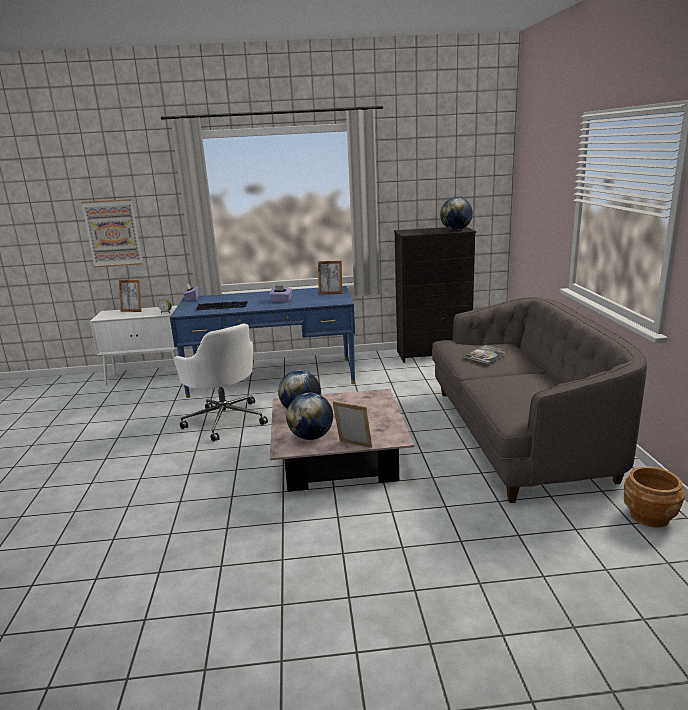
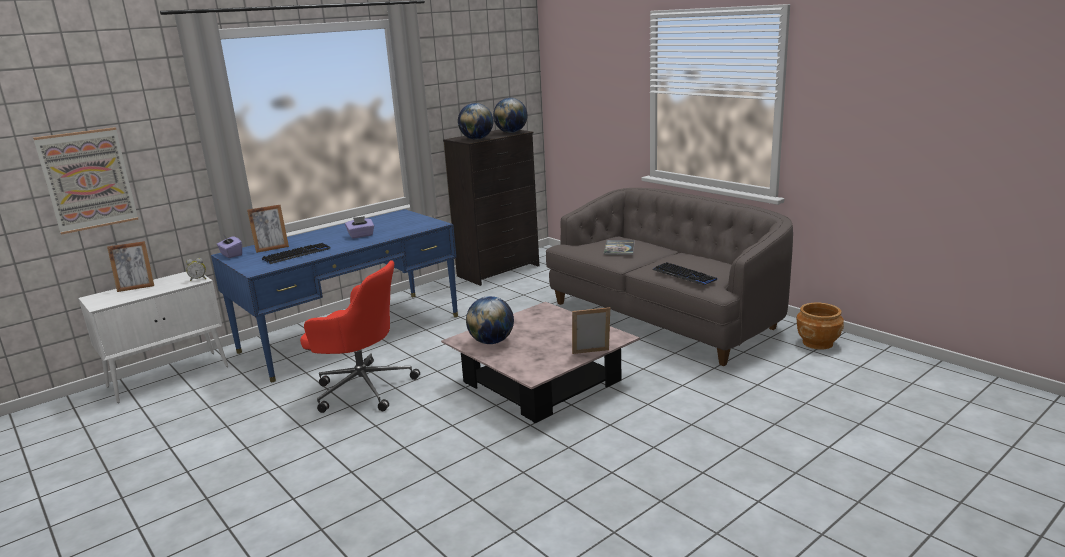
camera: 35 degrees left, 0 degrees up
(225, 419) = (362, 388): white office chair -> red office chair
(311, 437) = (540, 359): globe -> globe (477, 139)
(331, 293) = (404, 218): picture frame -> picture frame (272, 248)
(500, 396) = (684, 275): none -> keyboard

